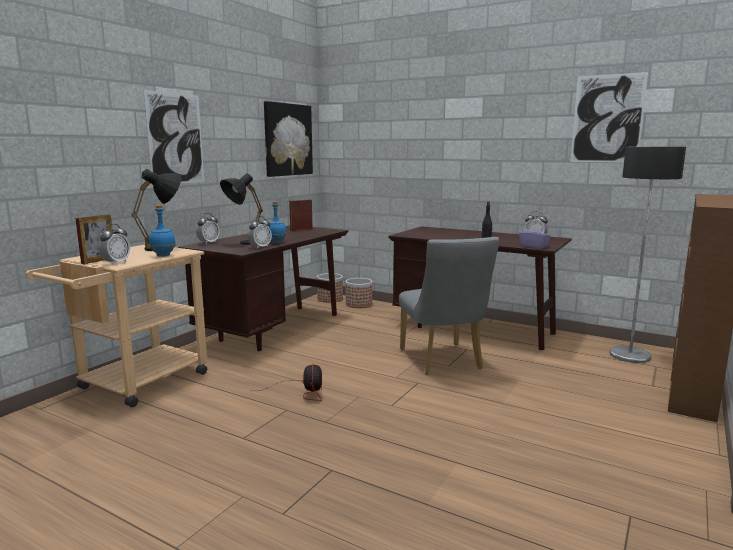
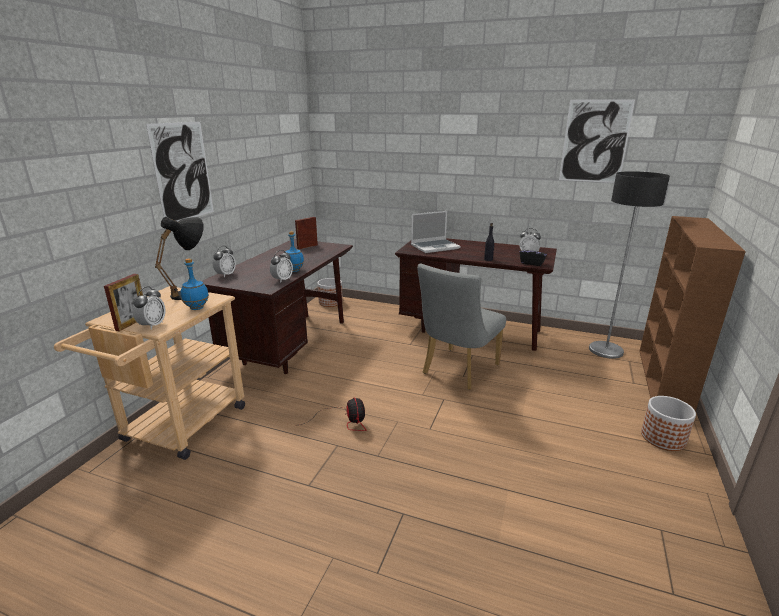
camera: 10 degrees left, 10 degrees up
(242, 243) = (261, 274): black table lamp -> none
(287, 140) = (284, 154): picture -> none
(359, 304) = (359, 307): planter -> planter (663, 438)
(434, 233) = (435, 247): none -> laptop
(443, 361) = (457, 371): grey chair -> grey chair turned 60 degrees clockwise
(534, 246) = (532, 263): purple tissue box -> black tissue box

